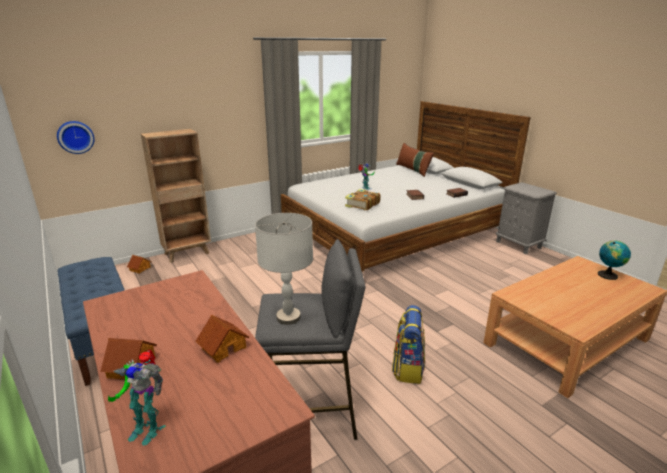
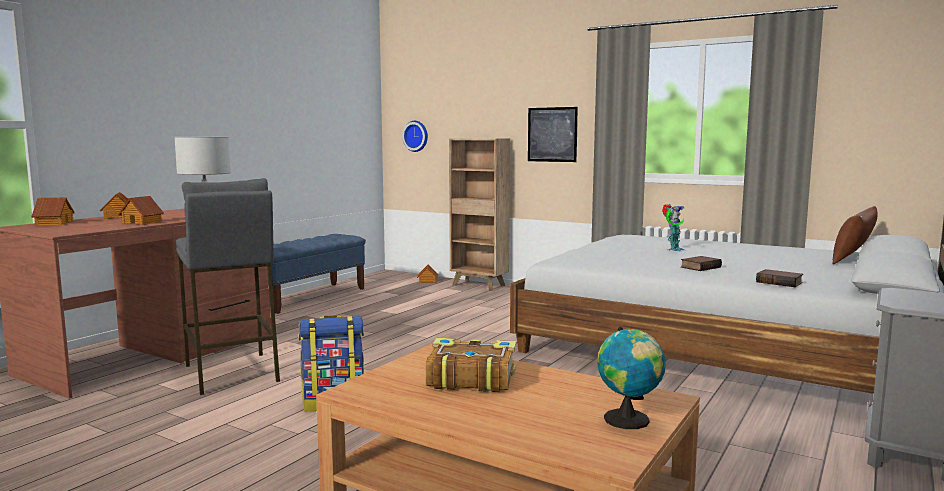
camera: 65 degrees right, 15 degrees down
(147, 428) = (54, 223): toy robot -> toy house
(225, 121) = (552, 134): none -> picture
(362, 205) = (600, 254): book -> book (470, 378)

